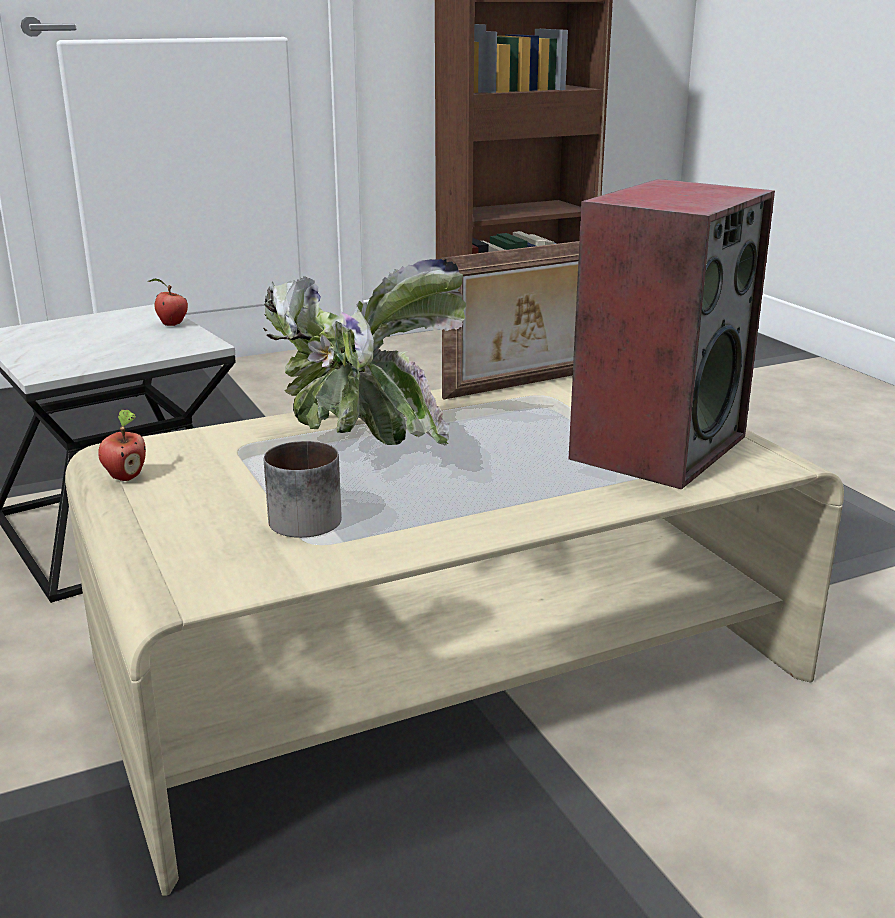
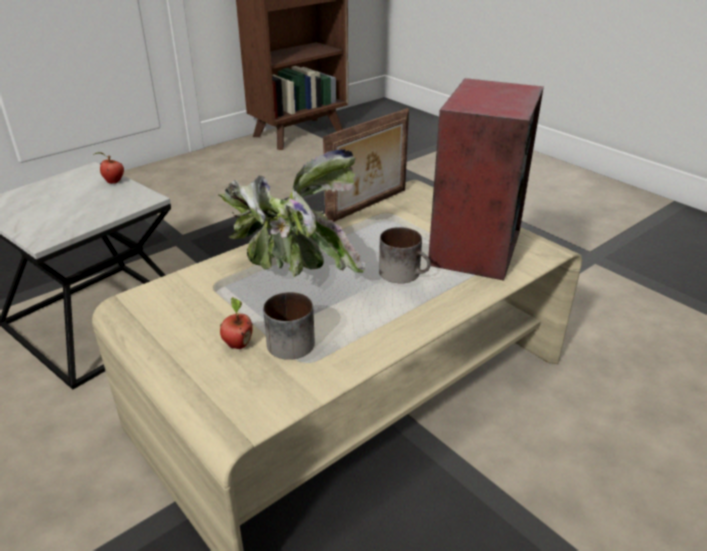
camera: 15 degrees left, 10 degrees up
(125, 477) = (148, 324): apple -> apple (237, 344)
(527, 464) = (405, 273): none -> mug

